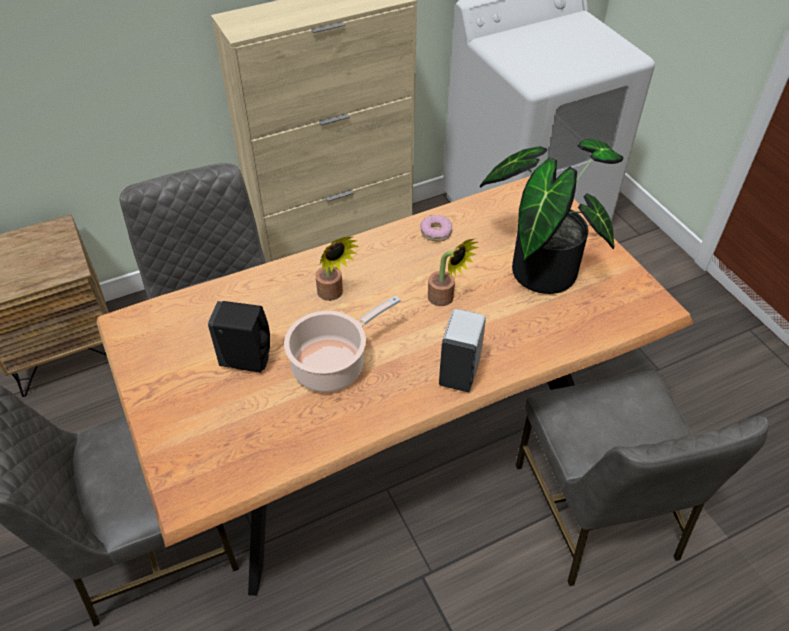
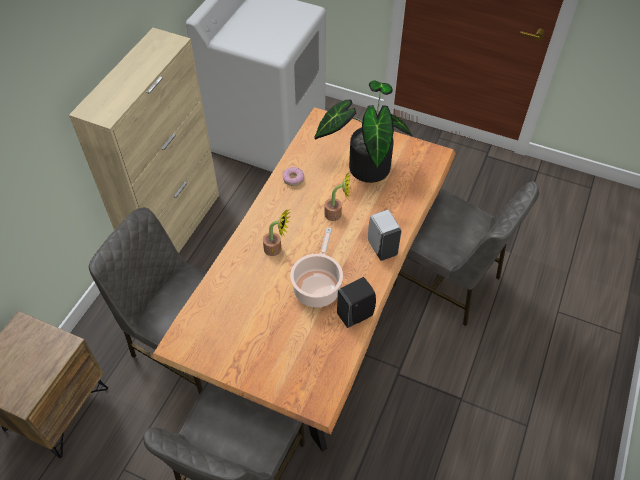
camera: 40 degrees left, 5 degrees up
(248, 361) = (271, 315): black soap dispenser -> black soap dispenser (356, 314)

